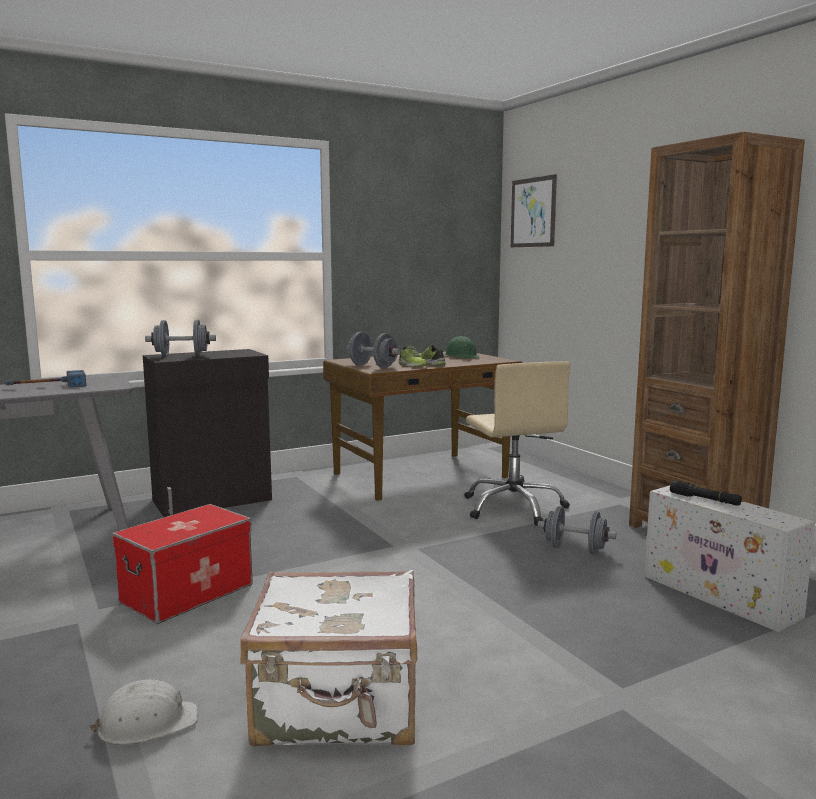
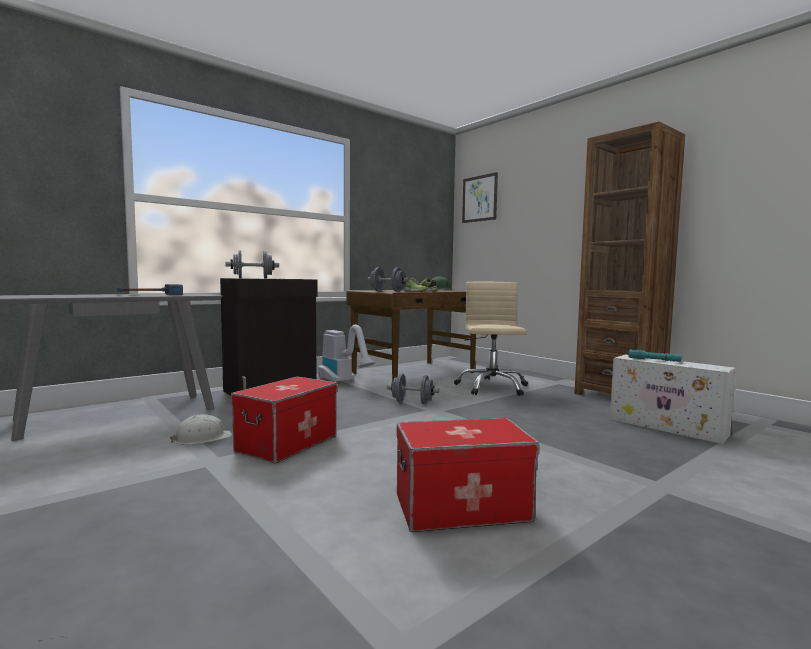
camera: 10 degrees left, 5 degrees down
(147, 723) = (310, 530): white hard hat -> white hard hat (202, 438)
(314, 489) = (344, 382): none -> vacuum cleaner
(339, 707) = (462, 507): white suitcase -> storage box
(514, 507) = (491, 387): beige office chair -> beige office chair turned 150 degrees counterclockwise
(575, 549) = (551, 407): grey dumbbell -> grey dumbbell (412, 402)
(704, 499) = (654, 360): black flashlight -> turquoise flashlight

